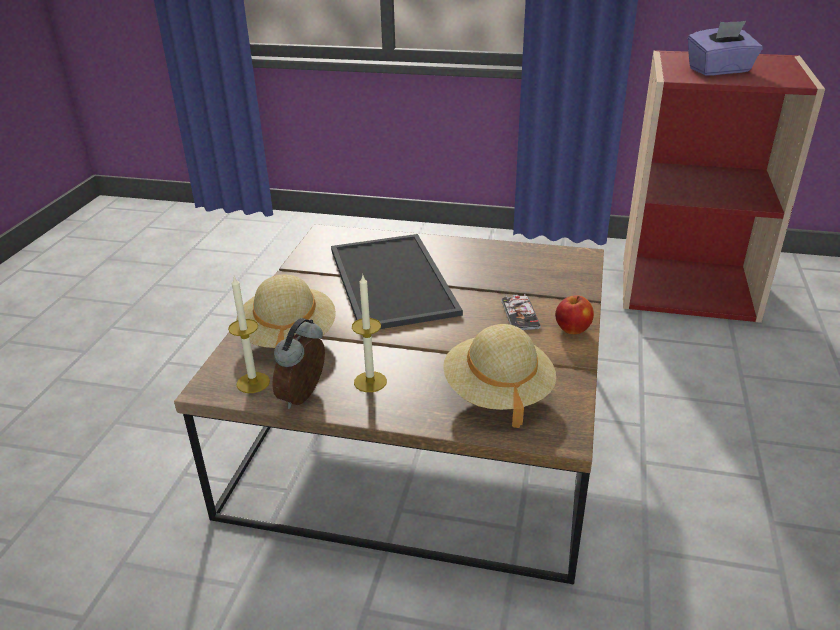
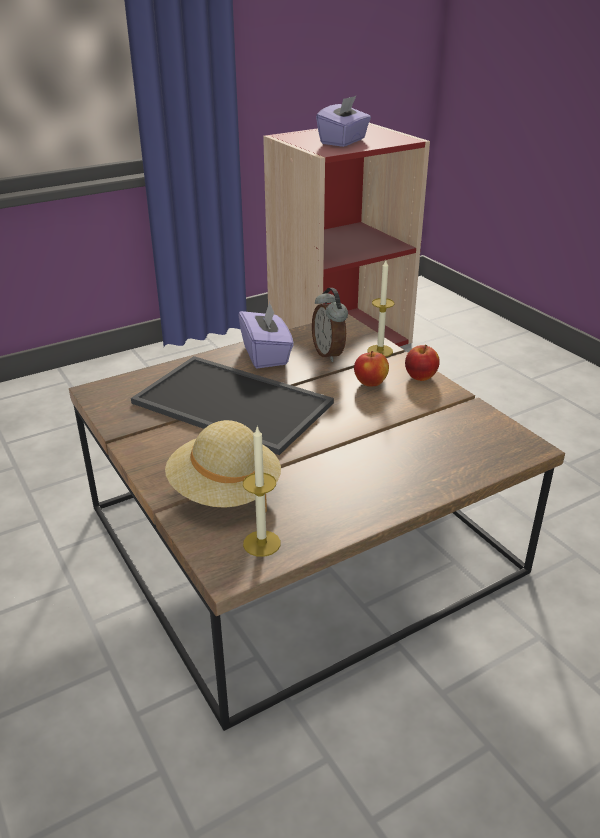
camera: 45 degrees left, 0 degrees up
(305, 397) = (325, 527): alarm clock -> alarm clock (329, 354)
(370, 382) = (353, 486): candle -> candle (380, 351)
(476, 256) = (266, 355): none -> purple tissue box
(497, 392) = (447, 443): beige hat -> none
(520, 314) = (370, 383): phone -> apple

